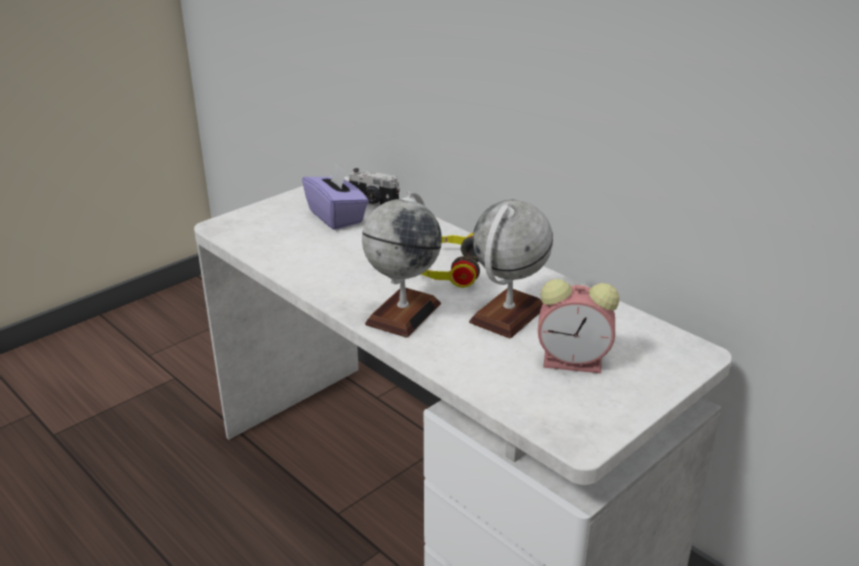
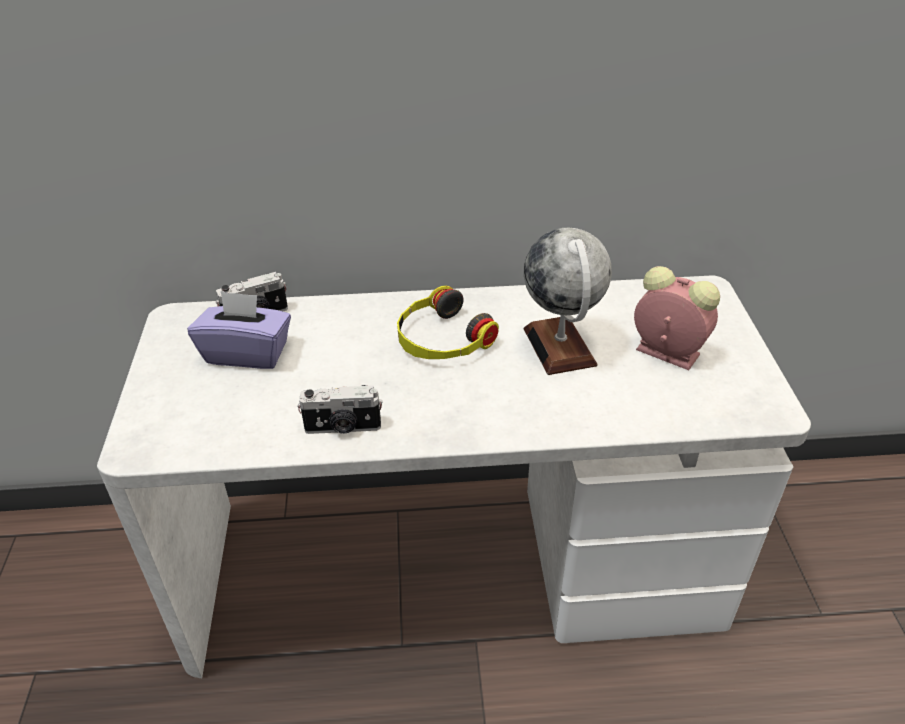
camera: 50 degrees left, 10 degrees up
(313, 274) = (343, 428): none -> camera
(403, 313) = (489, 405): globe -> none
(575, 361) = (664, 351): alarm clock -> alarm clock turned 105 degrees counterclockwise

